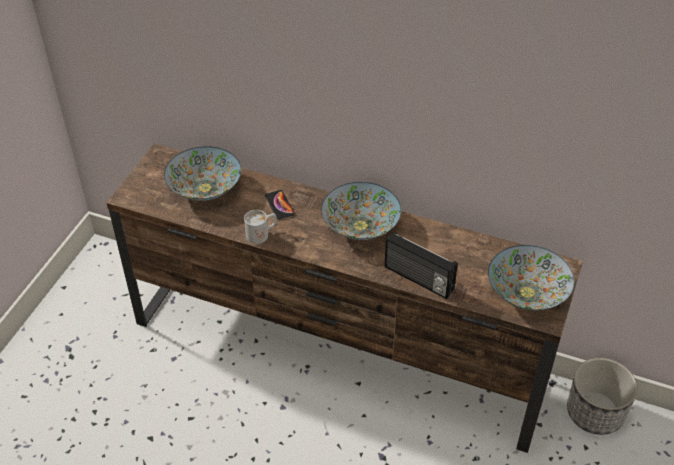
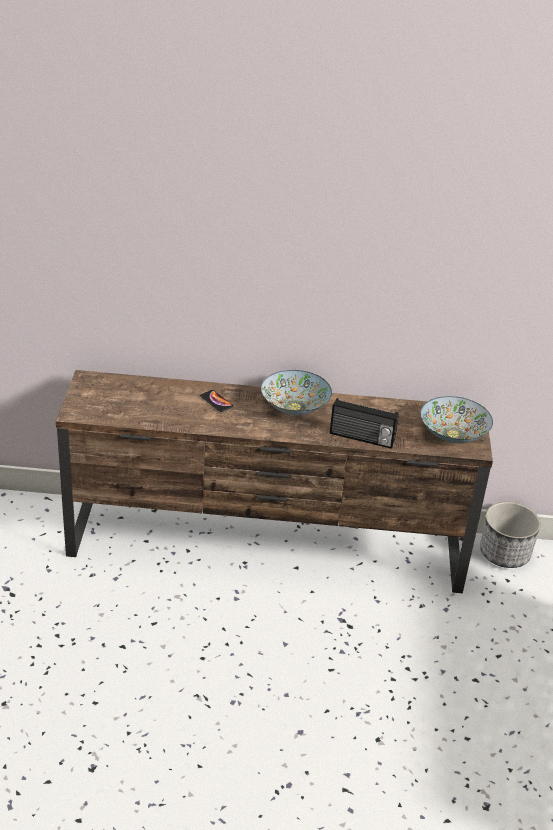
camera: 20 degrees left, 10 degrees down
(205, 188) = (142, 398): bowl -> none
(262, 234) = (212, 425): white mug -> none

